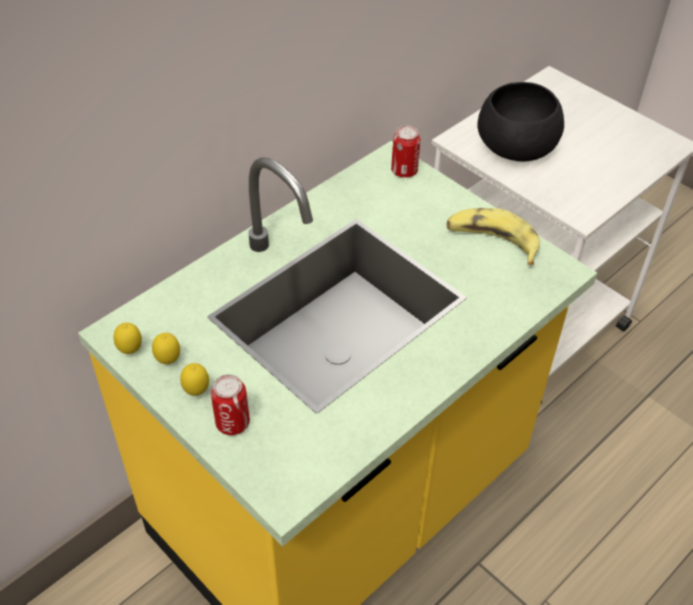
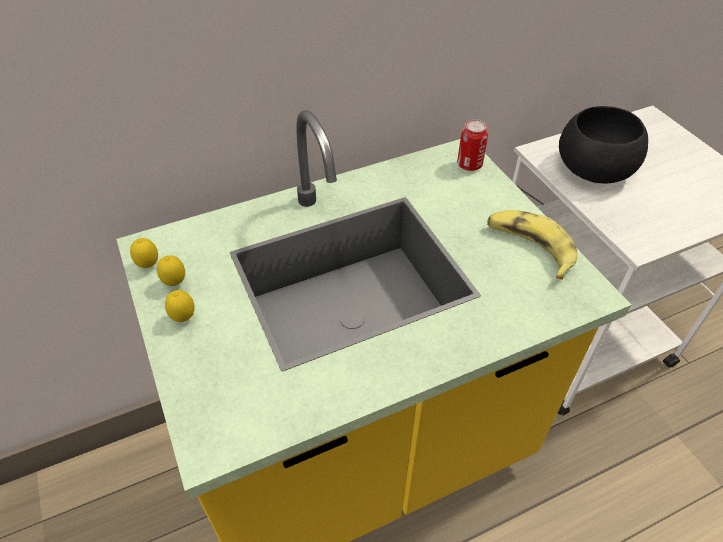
camera: 20 degrees right, 0 degrees up
(232, 423) = (199, 357): can -> none

